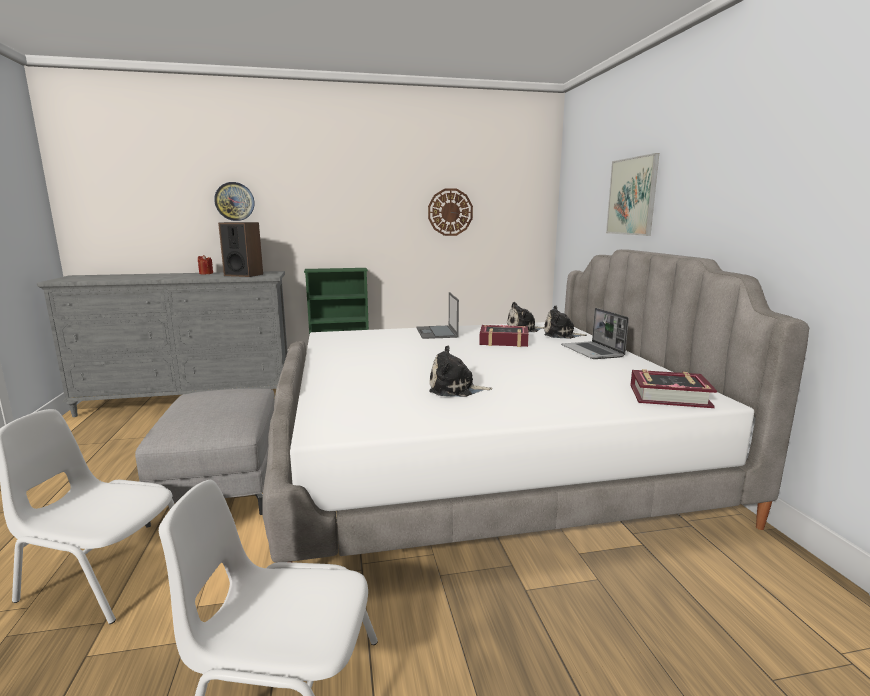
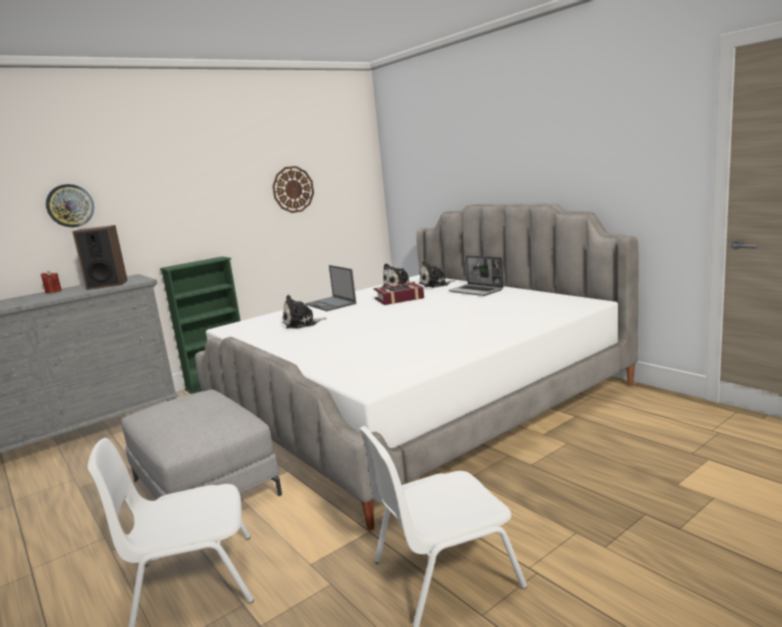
camera: 25 degrees left, 0 degrees up
(455, 389) = (419, 337): plush toy -> plush toy (302, 324)
(632, 196) = (468, 160): picture -> none
(669, 396) = (563, 306): book -> none

